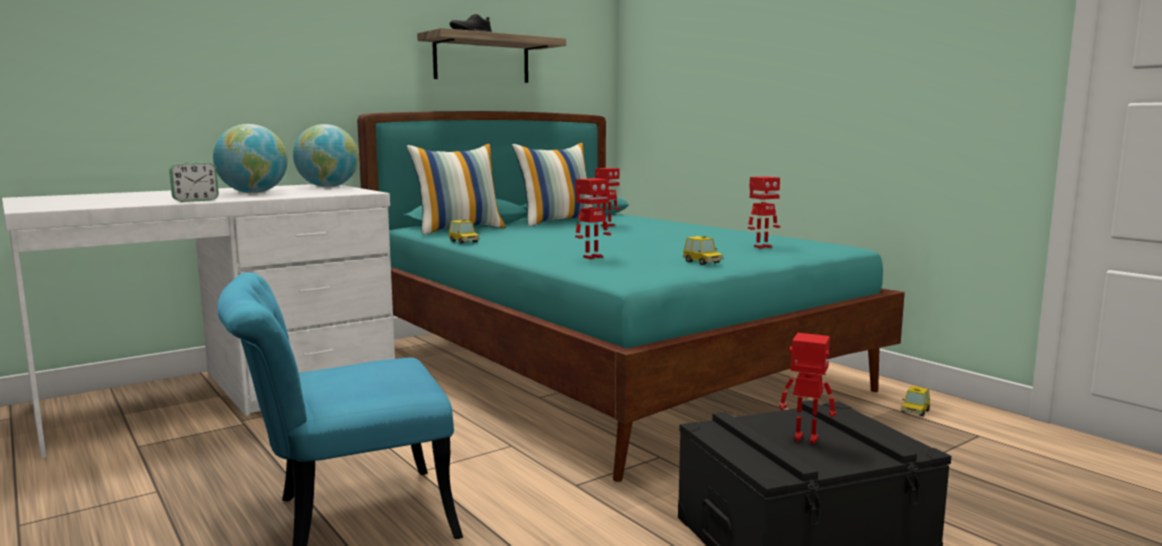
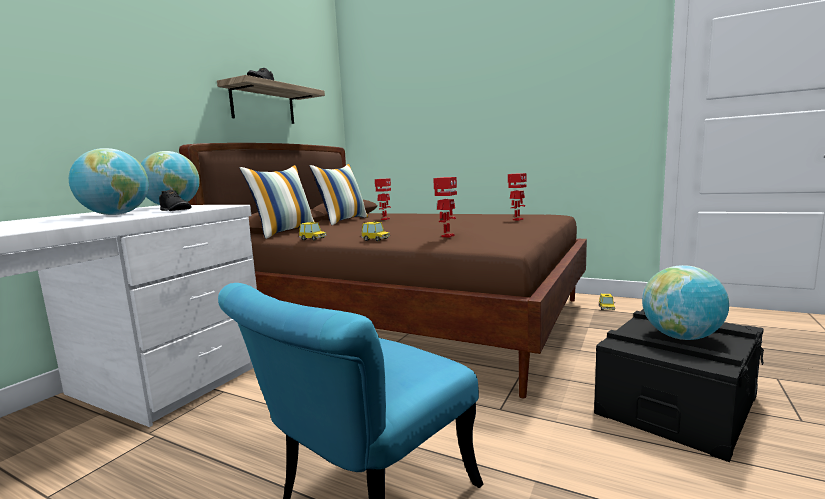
camera: 25 degrees left, 0 degrees up
(195, 200) = (74, 223): alarm clock -> none
(305, 194) = (174, 210): none -> black shoe
(606, 368) = (406, 318): turquoise bed -> brown bed
(702, 262) = (518, 231): toy car -> toy car (376, 239)
(805, 439) = (681, 337): toy robot -> globe

